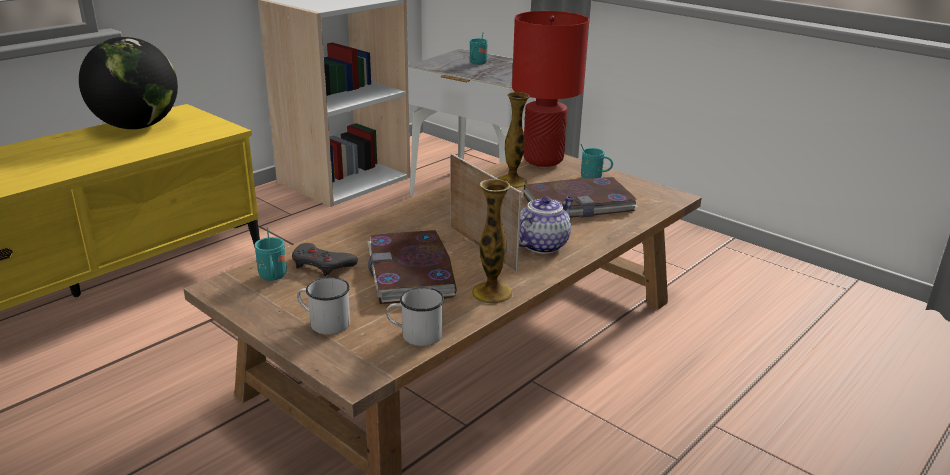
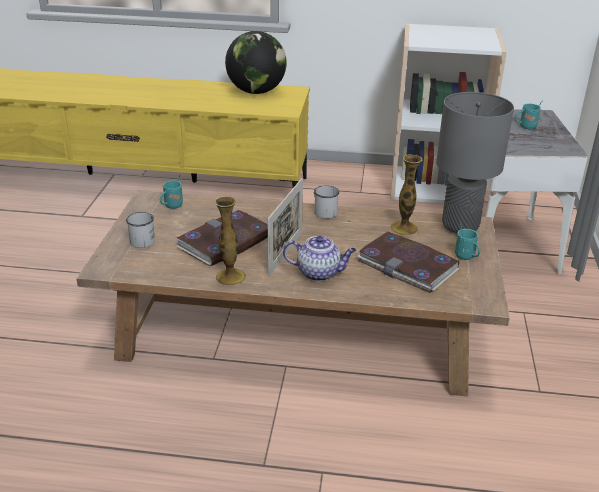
camera: 55 degrees right, 5 degrees up
(322, 264) = (202, 213): grey game controller -> none
(415, 335) = (156, 270): white mug -> white mug (323, 211)
(542, 162) = (459, 227): red table lamp -> grey table lamp

